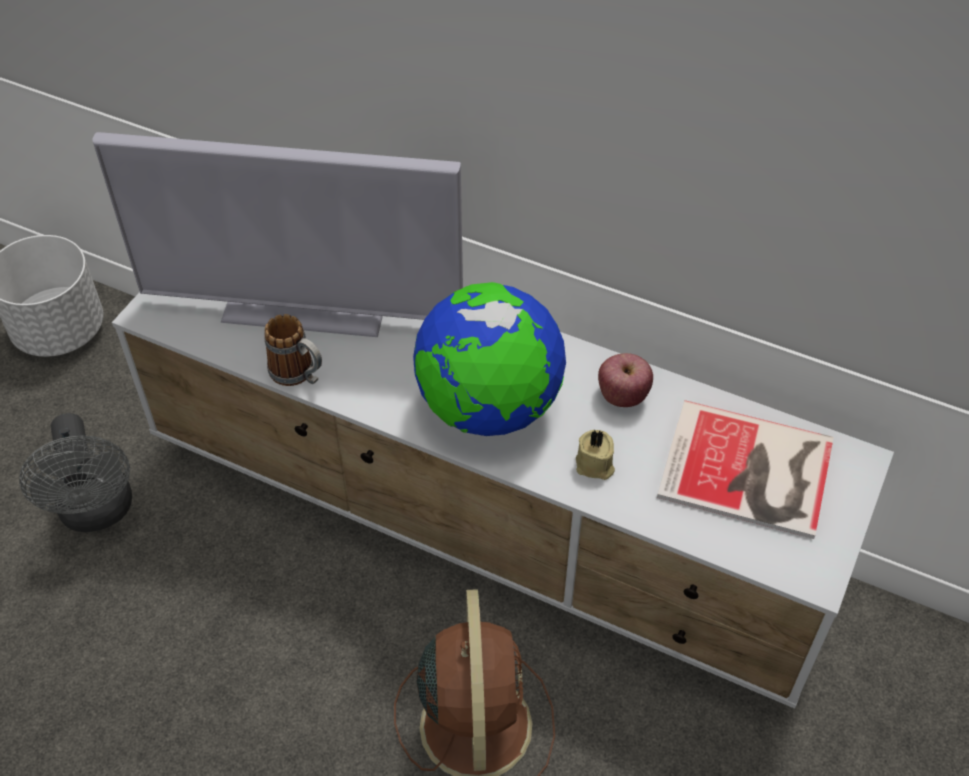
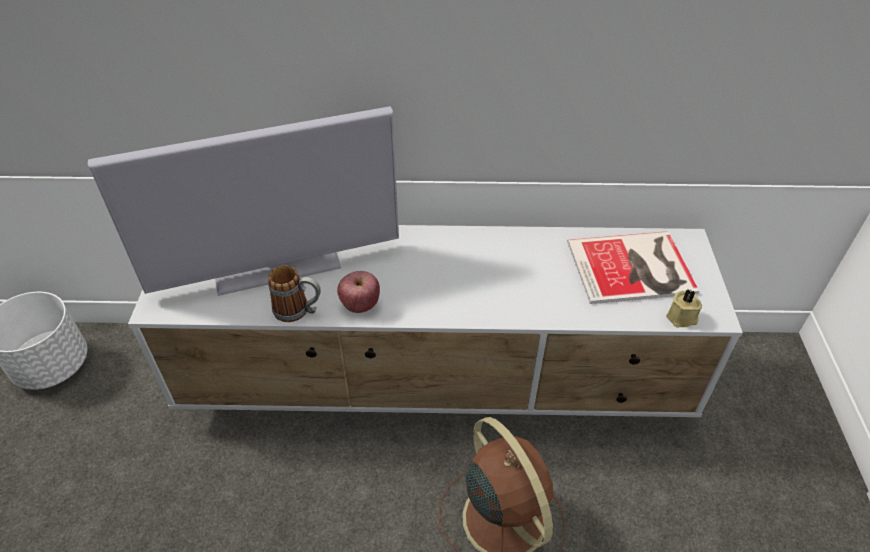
camera: 25 degrees left, 5 degrees down
(97, 513) = (146, 485): grey fan -> none
(488, 408) = (446, 287): globe -> none
(595, 466) = (538, 298): beige candle -> beige candle (682, 318)
(622, 396) = (527, 250): apple -> apple (360, 304)

